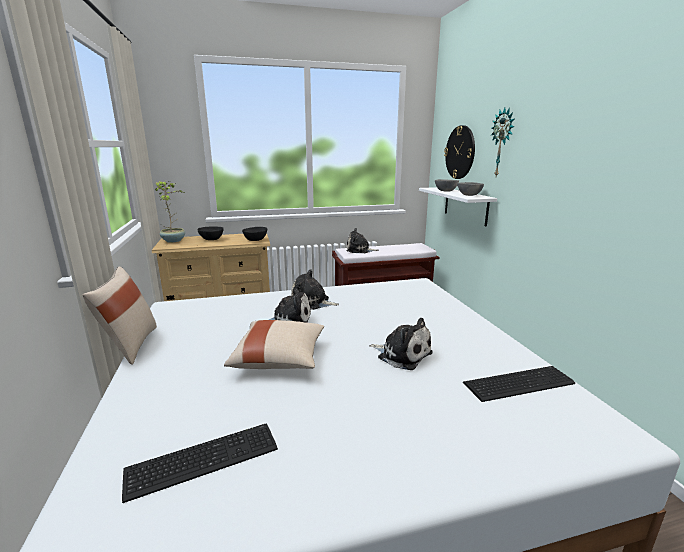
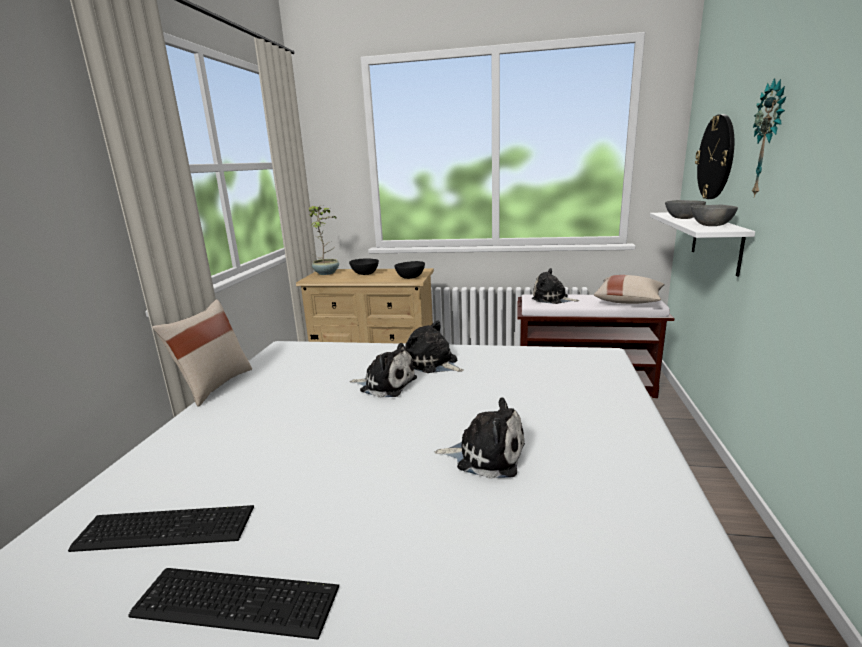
camera: 25 degrees right, 0 degrees up
(279, 359) = (335, 429): beige pillow -> beige pillow (628, 301)
(402, 354) = (486, 455): plush toy -> plush toy turned 45 degrees counterclockwise
(516, 382) = (626, 539): keyboard -> keyboard (236, 598)

